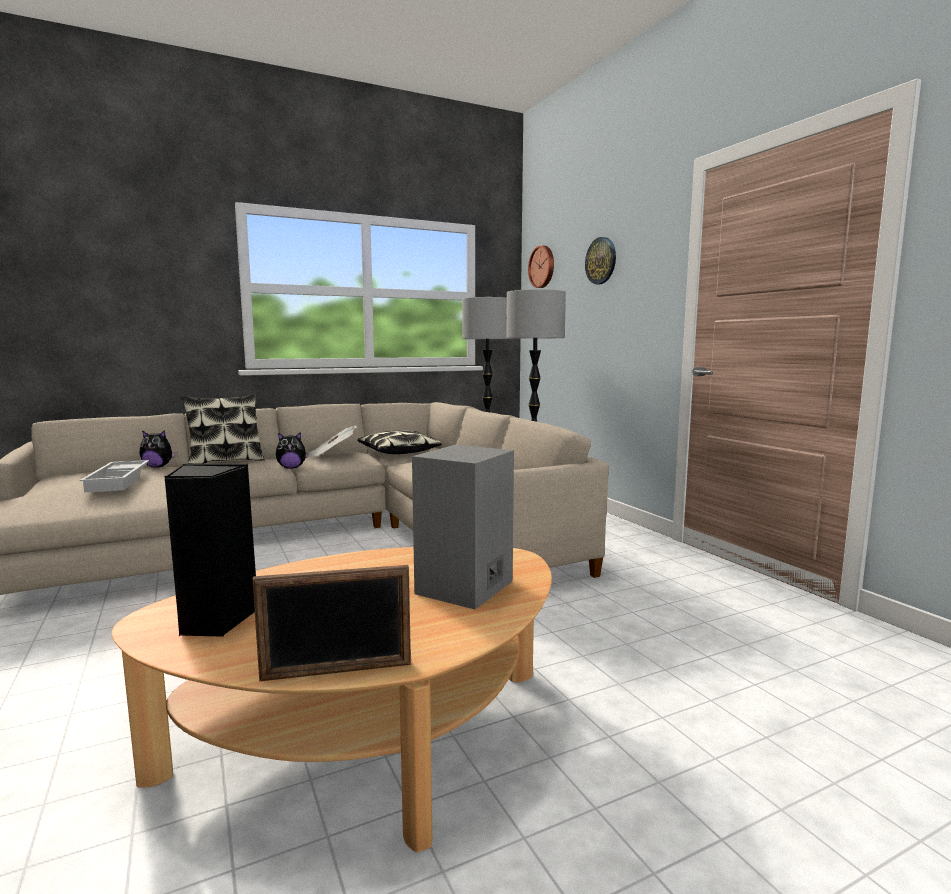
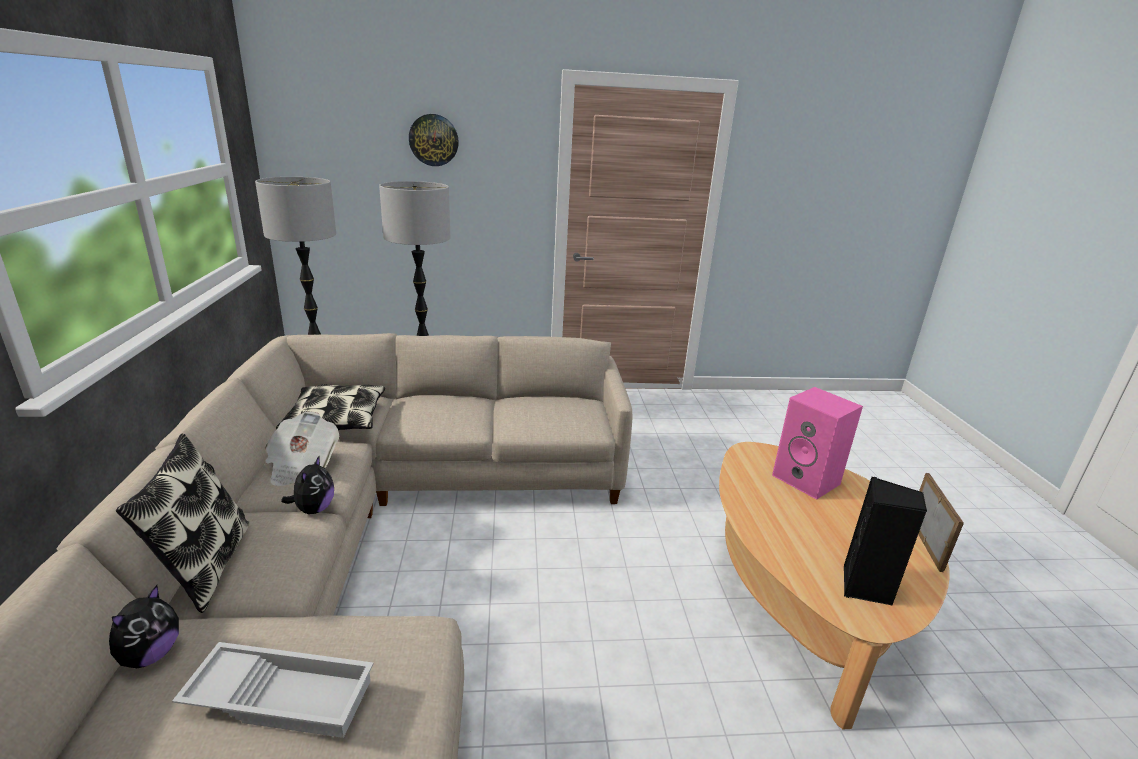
camera: 70 degrees left, 15 degrees up
(465, 588) = (808, 480): grey speaker -> pink speaker
(542, 267) = (312, 126): wall clock -> none

